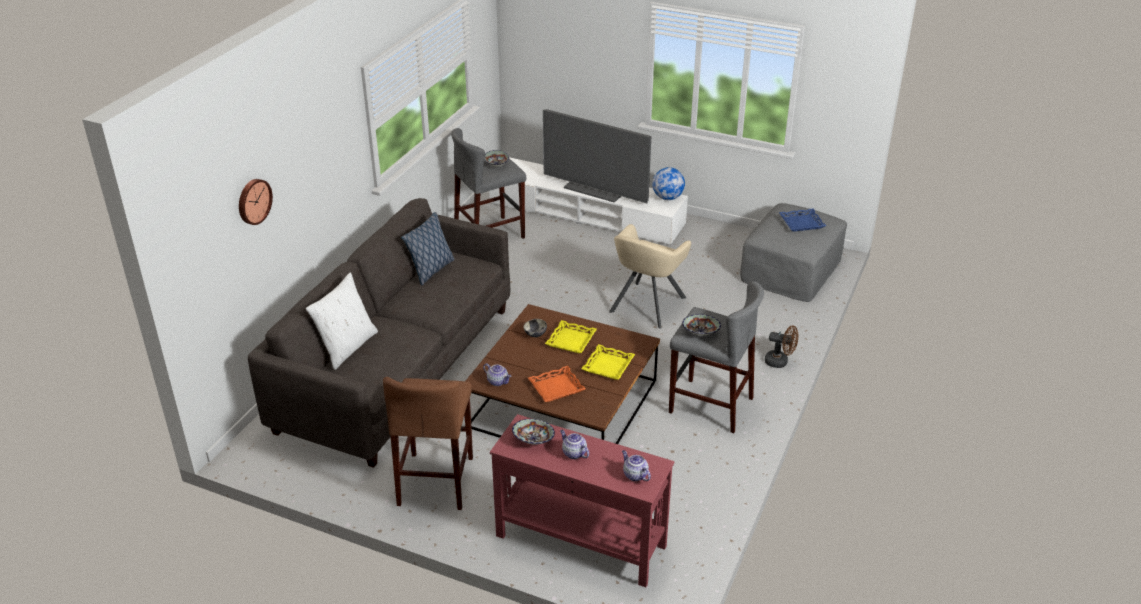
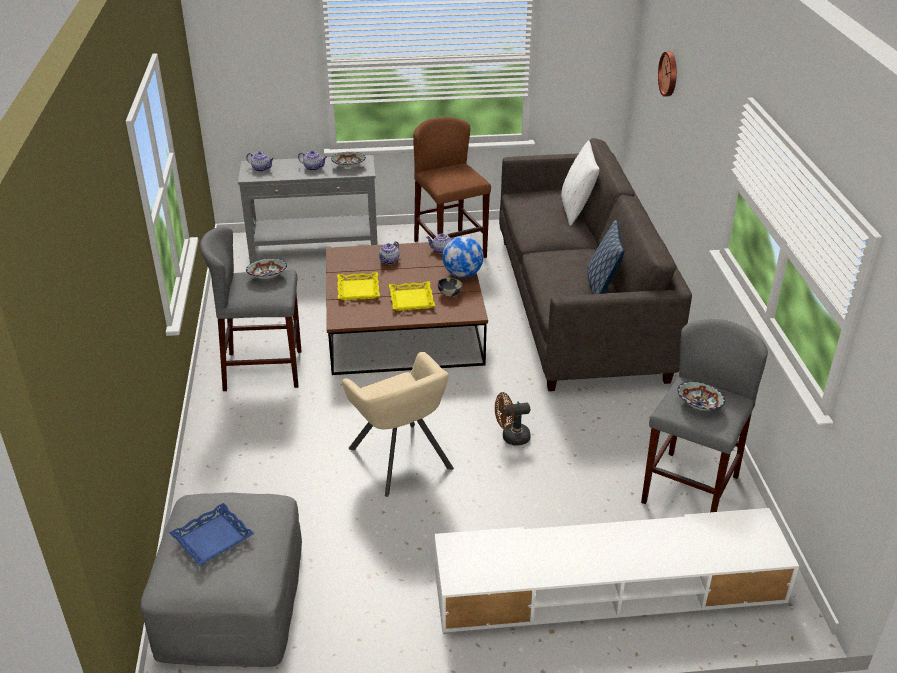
camera: 150 degrees right, 0 degrees up
(556, 387) = (389, 261): orange tray -> teapot
(580, 540) = (315, 250): red console table -> grey console table
(596, 189) = (591, 547): television -> none
(647, 304) = (400, 459): beige armchair -> beige armchair turned 150 degrees clockwise
(667, 198) = (470, 574): globe -> globe (462, 274)
(780, 362) = (205, 441): brown fan -> brown fan (511, 437)

